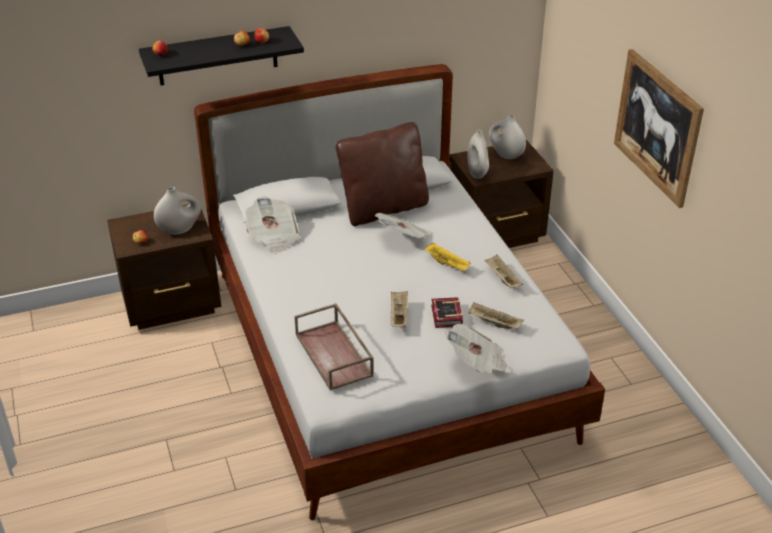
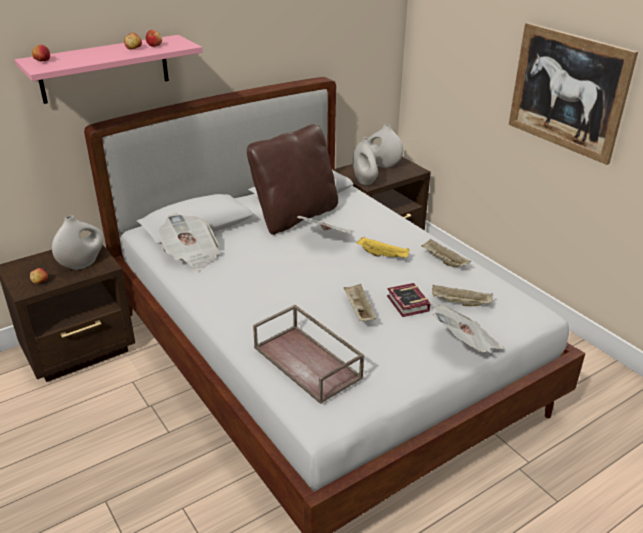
camera: 15 degrees left, 5 degrees down
(217, 56) = (104, 69): black shelf -> pink shelf

